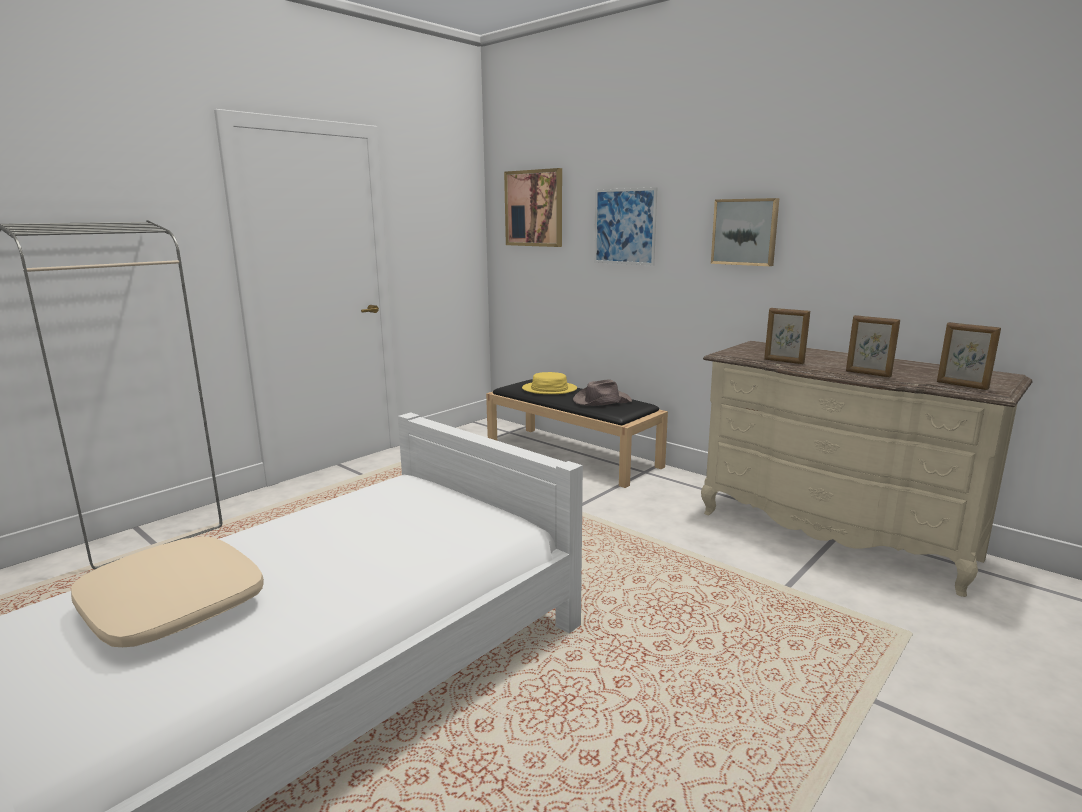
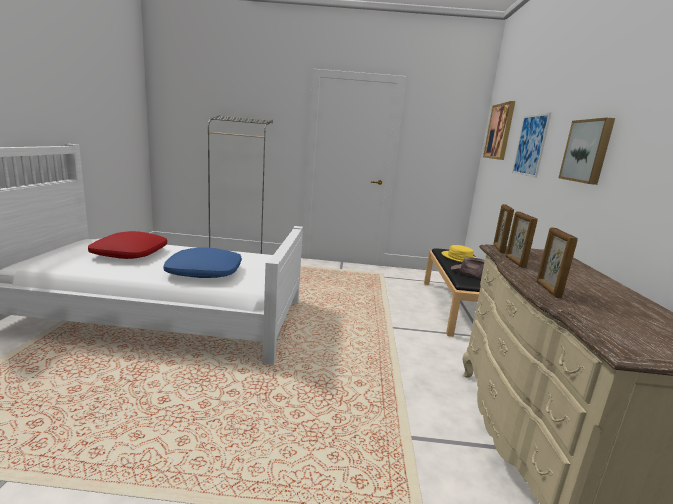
camera: 50 degrees right, 0 degrees up
(171, 607) = (130, 253): beige pillow -> red pillow
(400, 548) = (205, 271): none -> blue pillow
(962, 385) = (605, 329): picture frame -> picture frame (498, 249)

